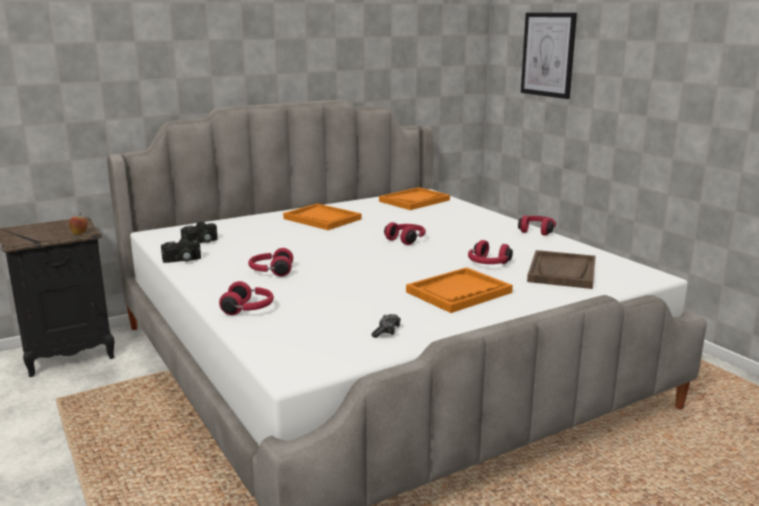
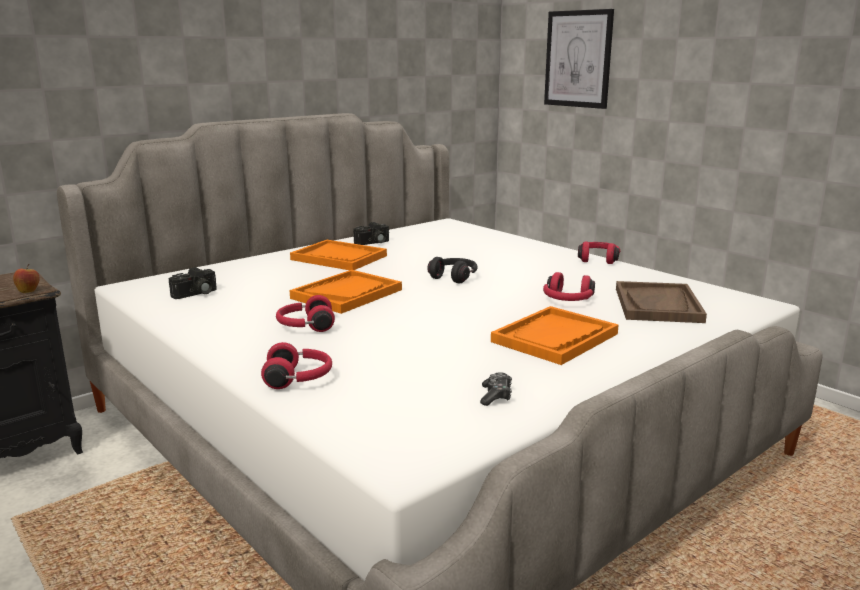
camera: 10 degrees left, 0 degrees up
(182, 260) = (179, 319): camera -> camera (373, 243)
(406, 240) = (454, 277): red headphones -> black headphones
(414, 200) = (438, 232): orange tray -> orange tray (347, 294)

